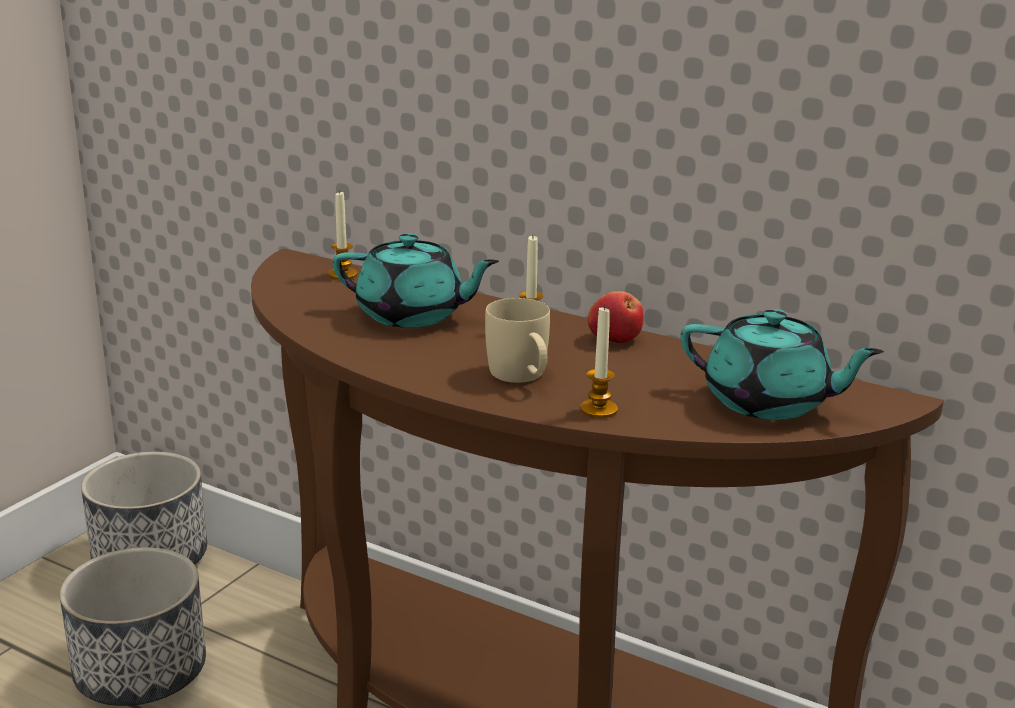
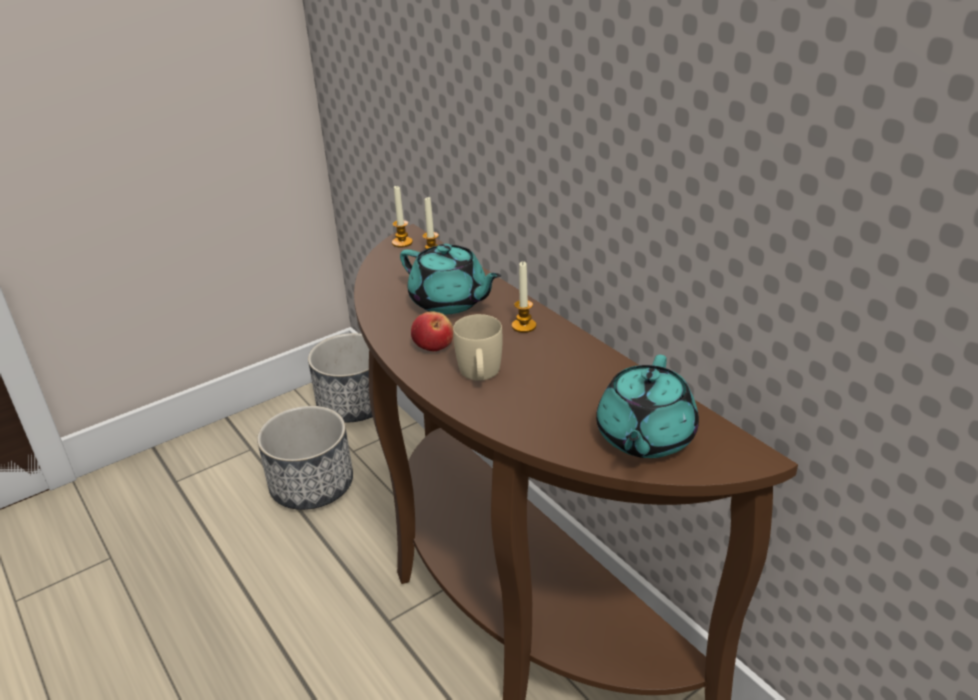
camera: 25 degrees right, 10 degrees up
(598, 409) = (510, 418): candle -> candle (402, 242)
(614, 338) = (576, 349): apple -> apple (433, 345)
(768, 403) = (644, 437): turquoise teapot -> turquoise teapot turned 60 degrees clockwise

